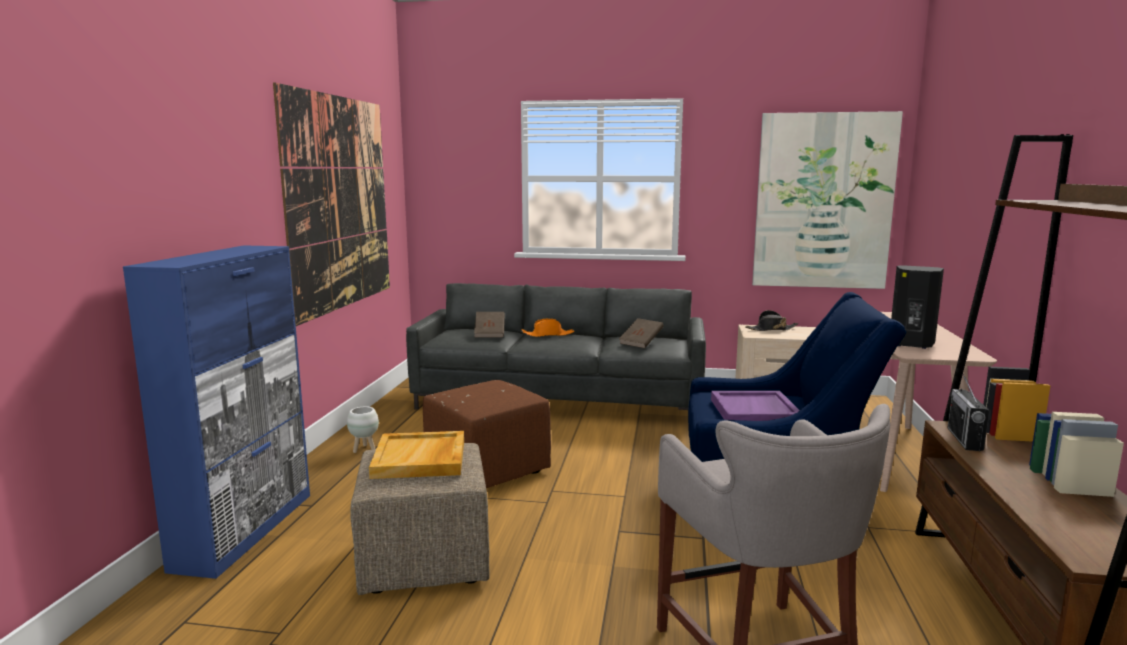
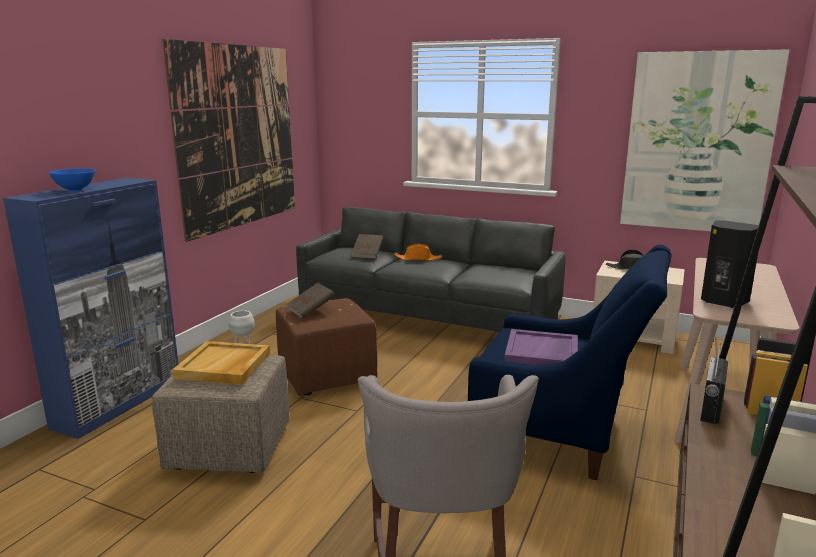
camera: 15 degrees right, 5 degrees up
(207, 257) = (75, 190): none -> blue bowl
(641, 343) = (494, 273): brown book -> brown book (311, 310)

